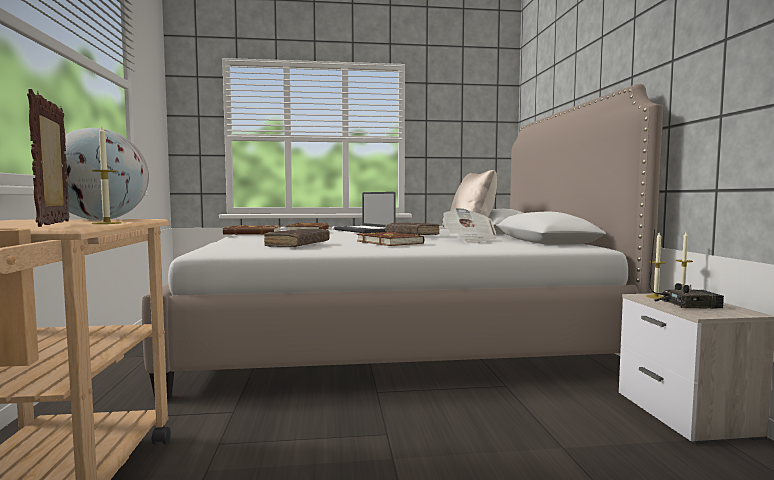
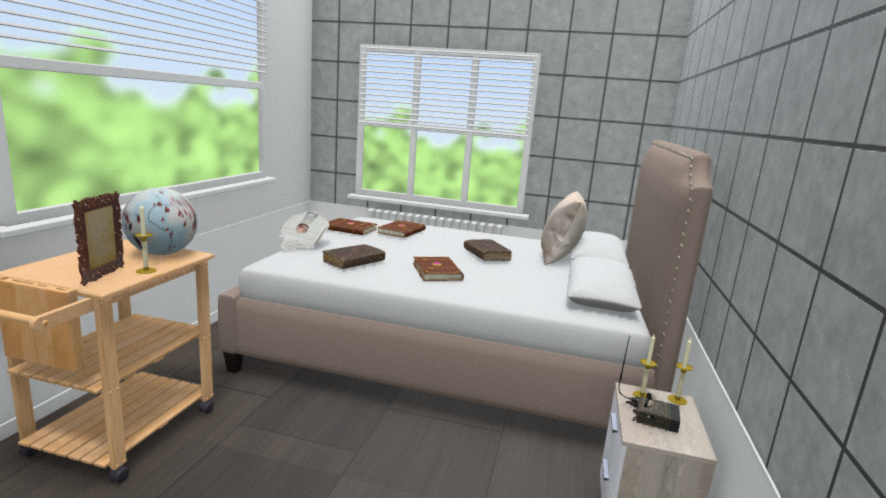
camera: 20 degrees right, 10 degrees up
(363, 231) = (457, 236): laptop -> none
(468, 240) = (520, 279): newspaper -> newspaper (302, 244)

